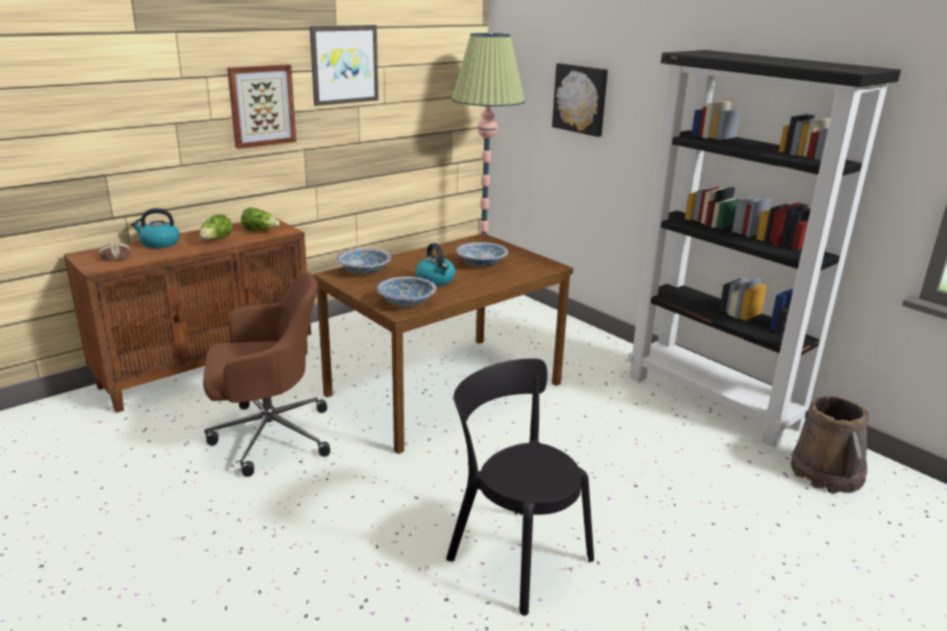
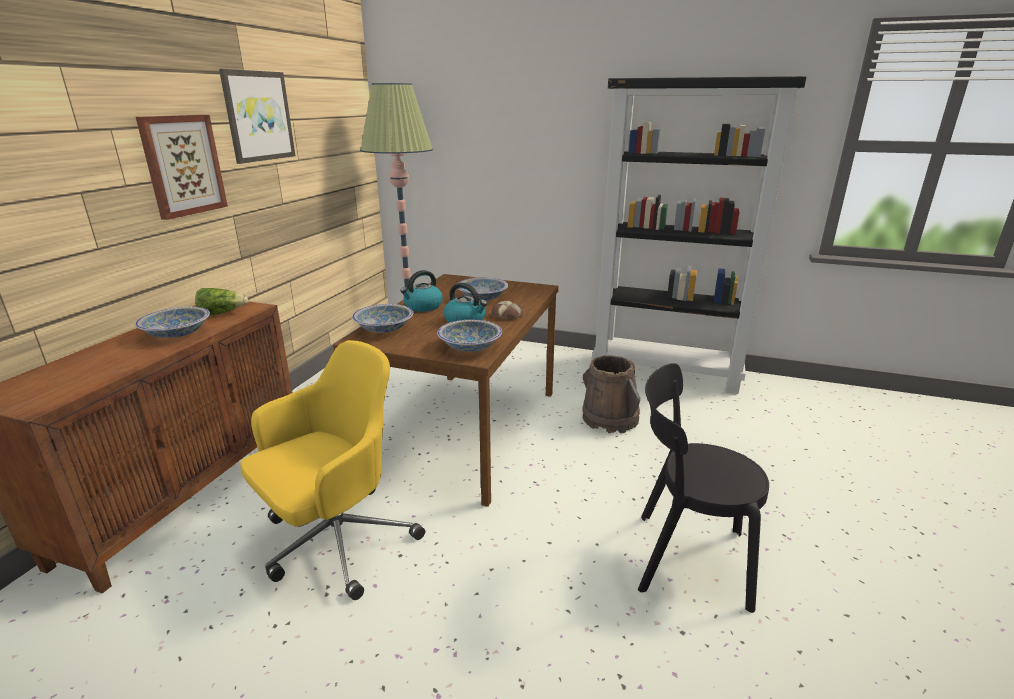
camera: 30 degrees left, 0 degrees up
(115, 257) = (49, 385): bread -> bread (506, 315)
(159, 243) = (100, 354): kettle -> kettle (423, 306)
(216, 240) = (177, 334): lettuce -> bowl
(268, 436) = (336, 542): brown office chair -> yellow office chair
(581, 99) = (489, 140): picture -> none
(825, 473) = (785, 401): brown bucket -> brown bucket (609, 418)

